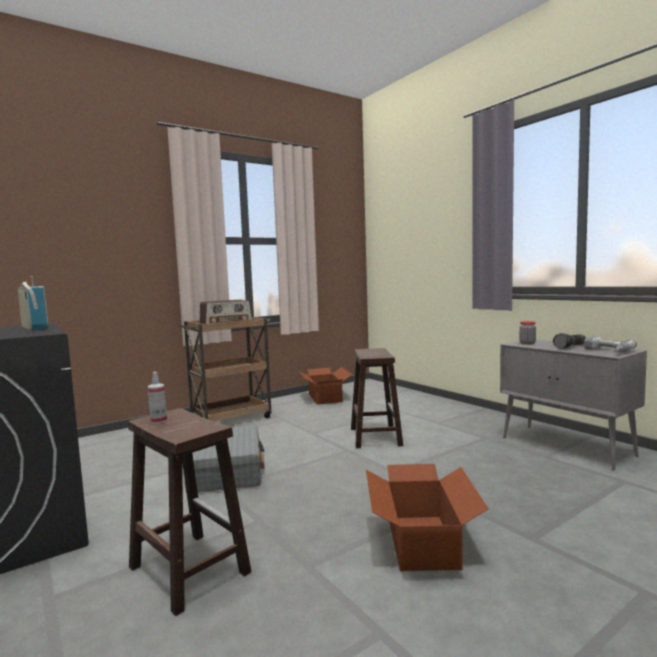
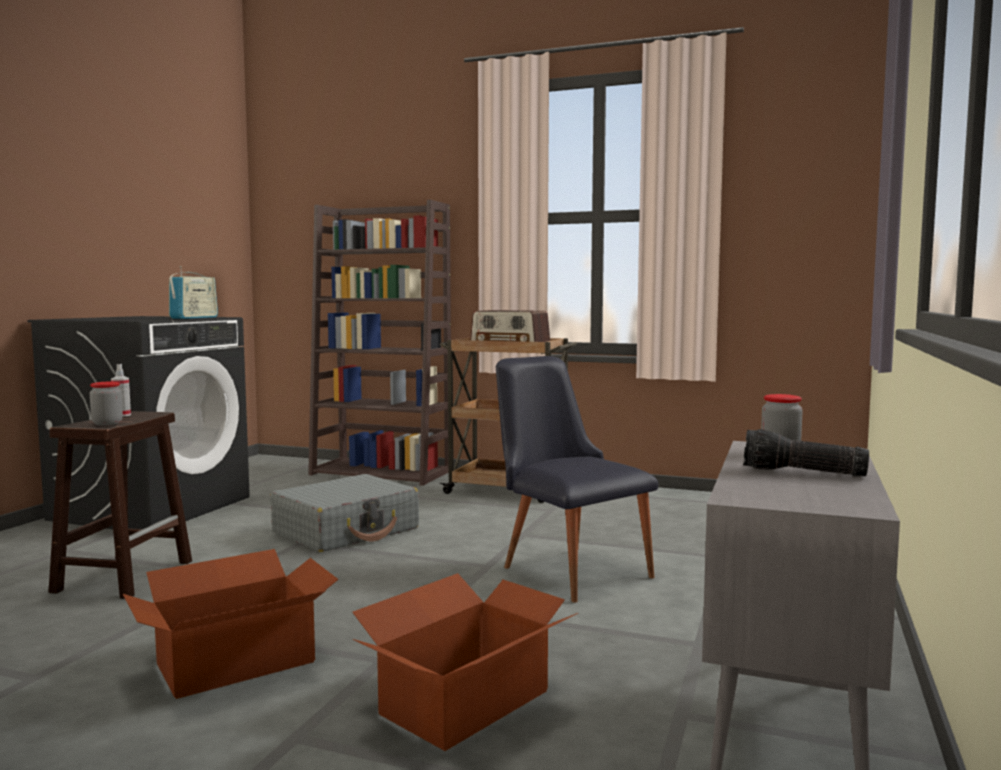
camera: 55 degrees right, 0 degrees up
(116, 438) = (382, 472): none -> brown bookcase
(201, 426) = (107, 423): none -> jar
(324, 398) = (686, 505): cardboard box -> cardboard box (463, 702)
(375, 436) = (568, 568): brown stool -> black chair
(607, 351) = (801, 494): power drill -> none

